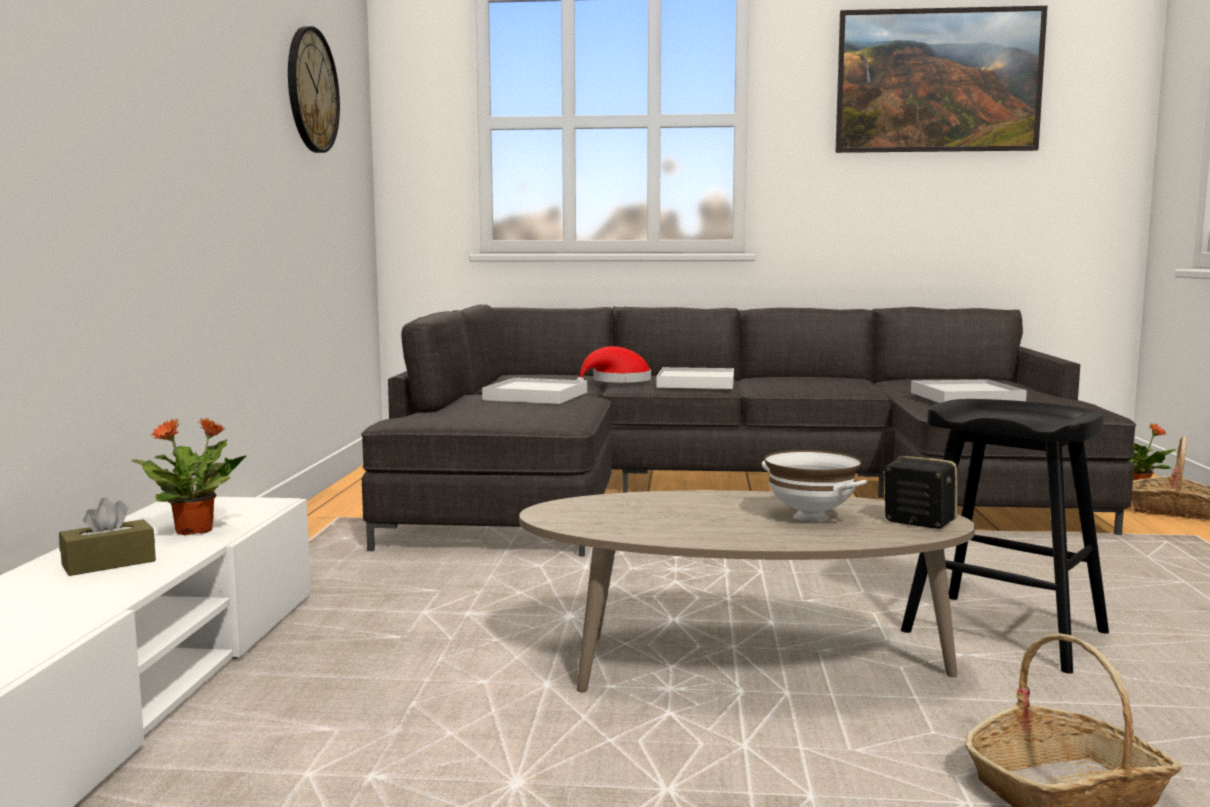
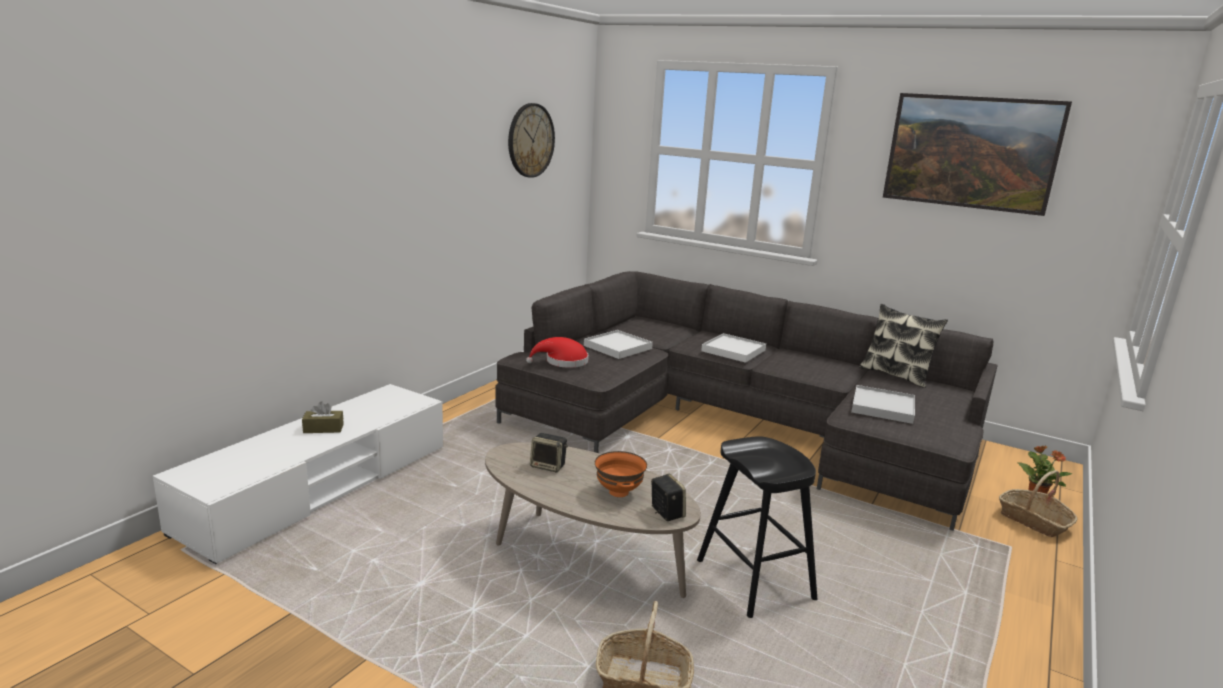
camera: 25 degrees right, 10 degrees up
(196, 530) = (374, 414): potted plant -> none
(617, 382) = (688, 339): red hat -> red hat (563, 362)
(651, 513) = (549, 466): none -> speaker
(811, 517) = (619, 492): white bowl -> orange bowl
(918, 379) = (896, 375): none -> pillow

